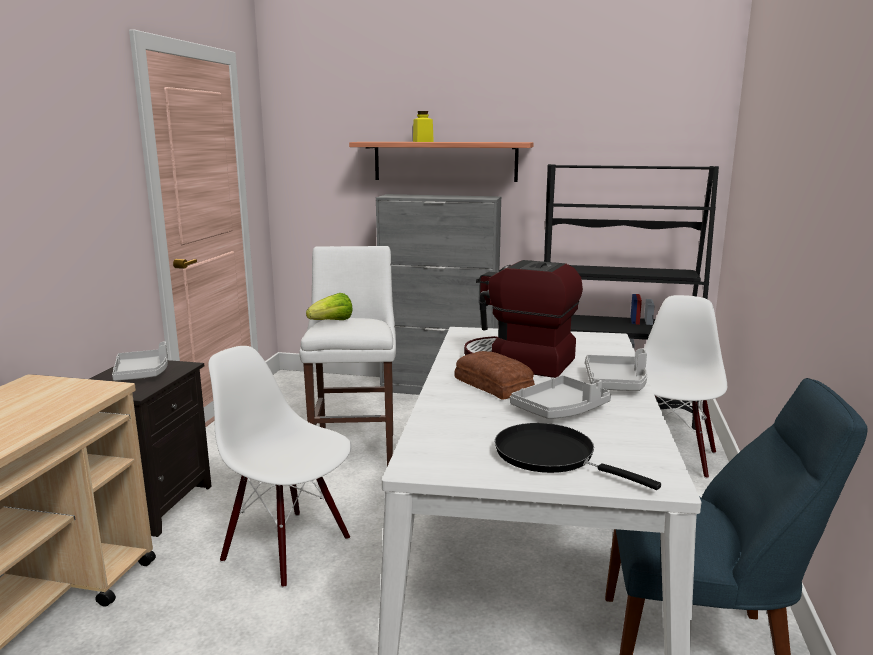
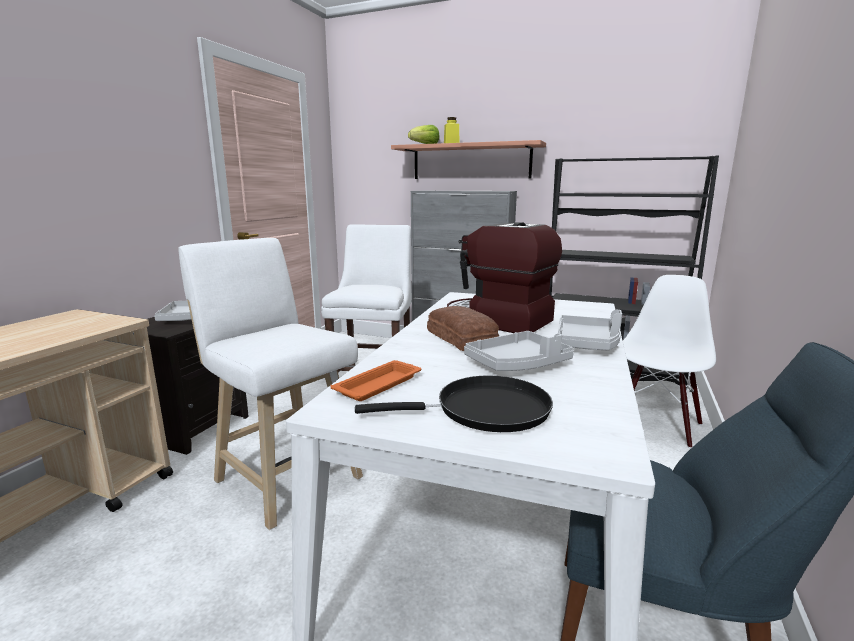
camera: 10 degrees right, 0 degrees up
(288, 548) = (284, 476): white chair -> white stool
(332, 322) = (354, 286): lettuce -> lettuce (425, 145)
(444, 440) = (380, 385): none -> orange tray
(551, 456) = (484, 410): black frying pan -> black frying pan turned 120 degrees clockwise

